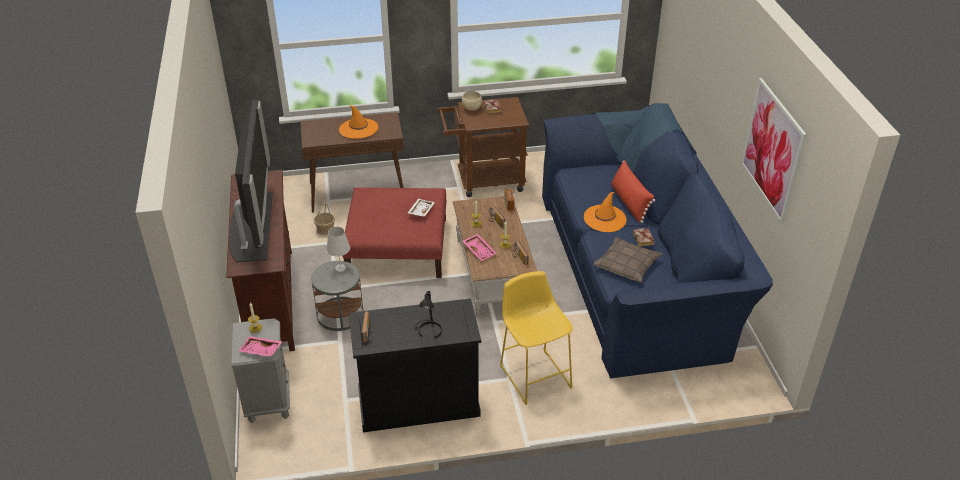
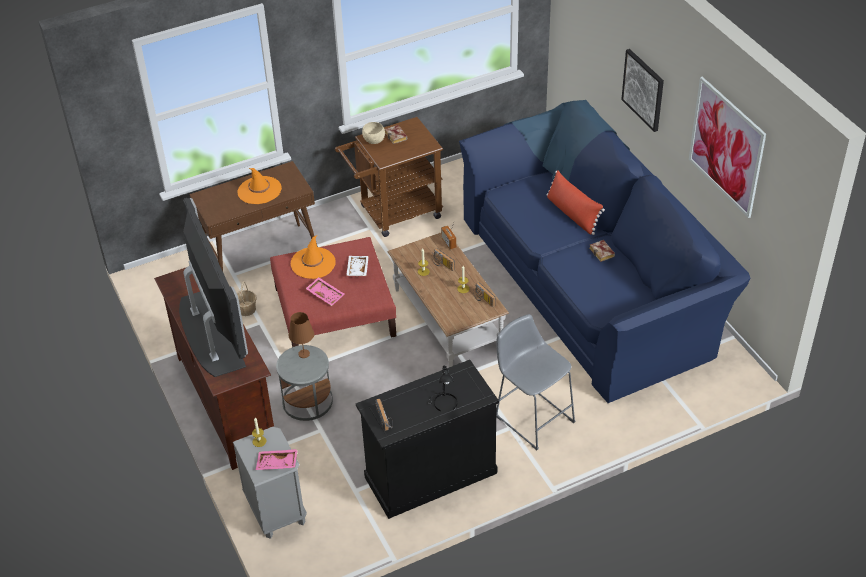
camera: 15 degrees left, 5 degrees up
(340, 268) = (304, 354): white table lamp -> brown table lamp
(480, 250) = (440, 301): pink tray -> pink tray (326, 294)
(534, 373) = (532, 416): yellow stool -> grey stool
(605, 219) = (555, 238): orange hat -> orange hat (313, 263)
(627, 265) = (596, 284): pillow -> none
(715, 95) = (643, 89): none -> picture

